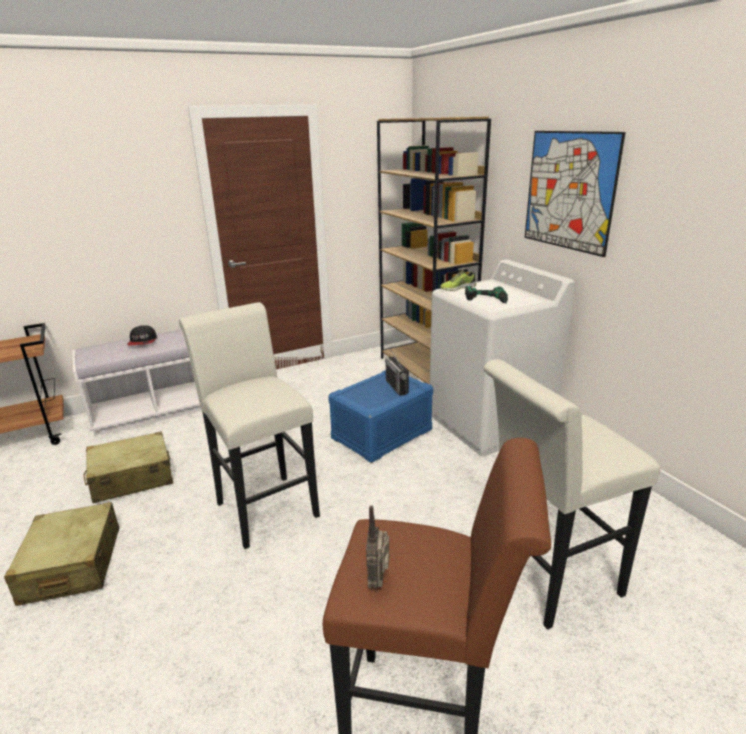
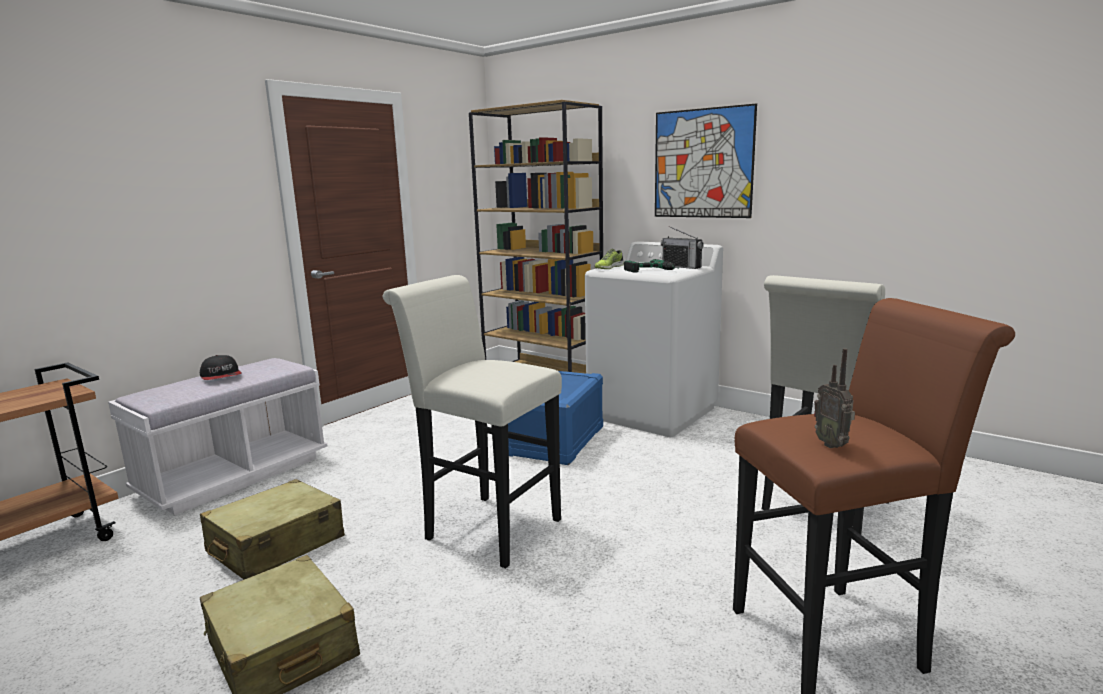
camera: 25 degrees left, 10 degrees down
(396, 387) = (567, 380): radio -> radio (681, 267)

